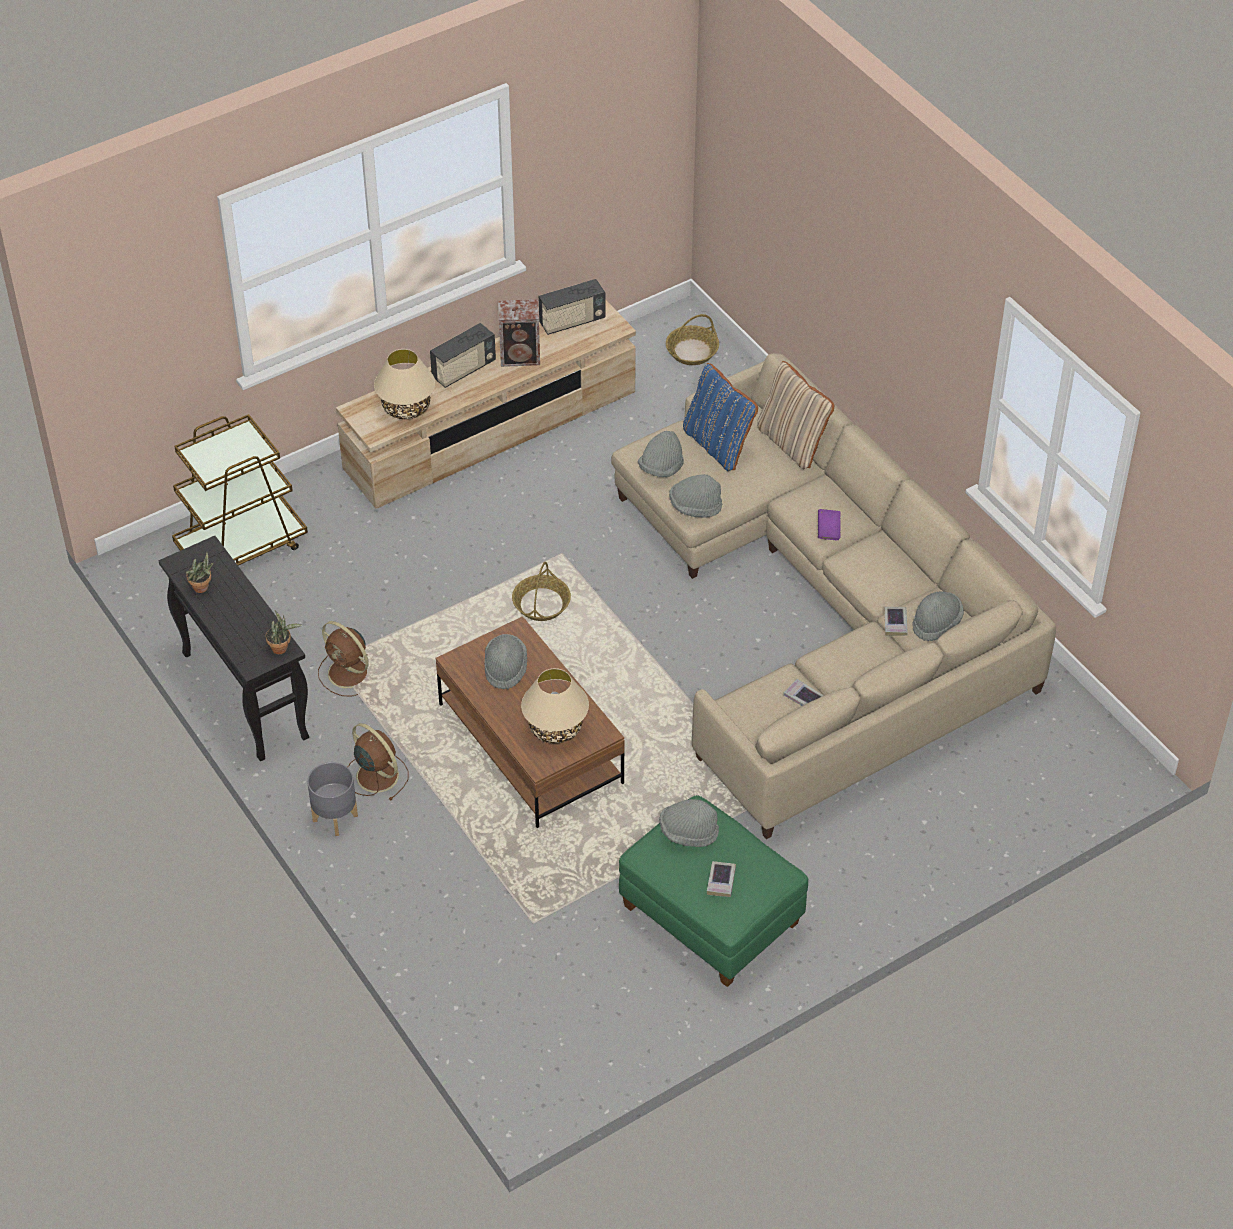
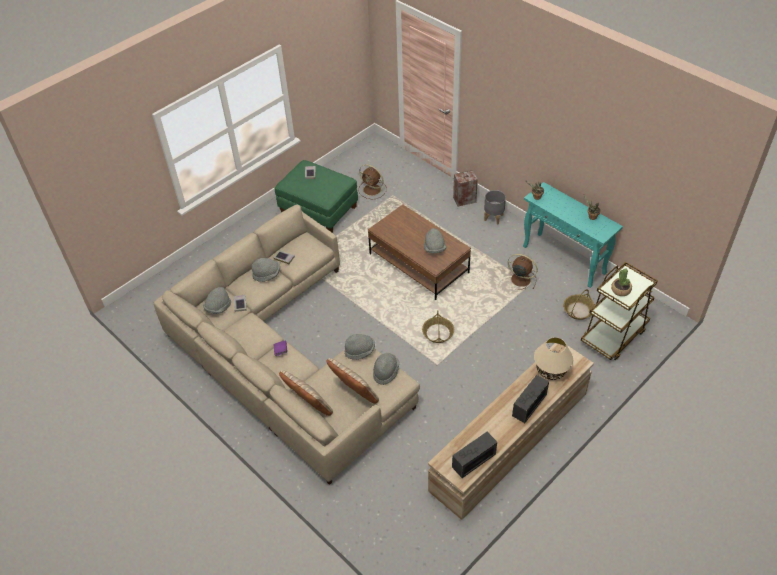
camera: 170 degrees right, 0 degrees up
(240, 451) = (621, 290): none -> potted plant
(243, 695) = (564, 260): black console table -> turquoise console table
(376, 774) = (484, 237): brown fan -> brown fan (372, 190)
(521, 356) = (496, 424): speaker -> speaker (463, 199)
(555, 728) = (400, 227): beige table lamp -> none
(688, 832) = (328, 188): grey hat -> grey hat (267, 275)
(692, 352) = (398, 539): basket -> basket (578, 310)
(718, 445) = (354, 394): blue pillow -> beige pillow

